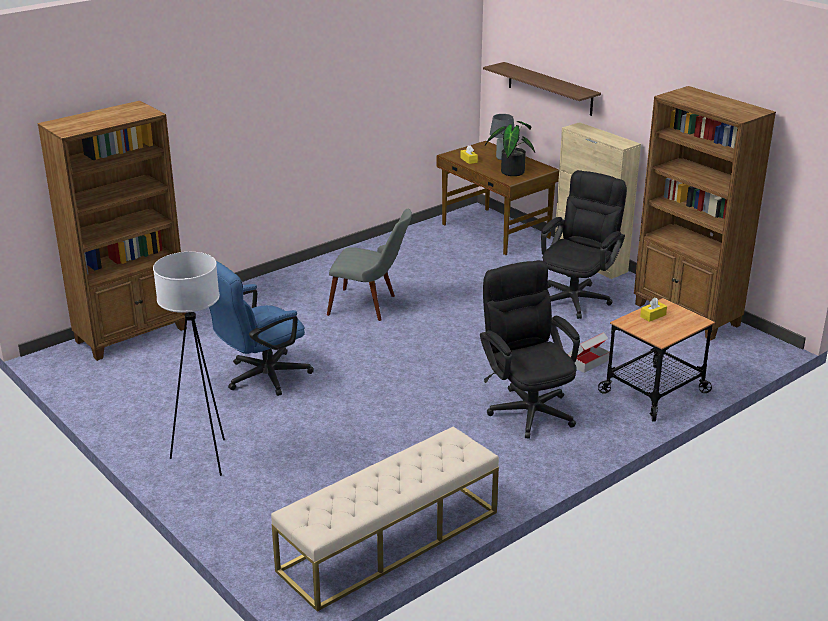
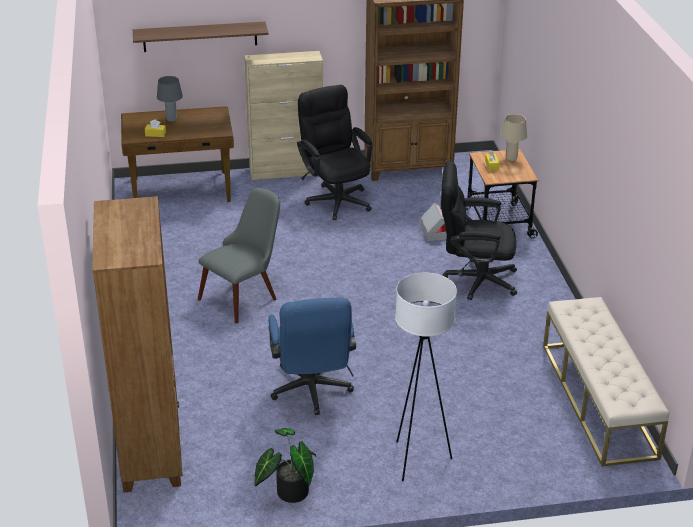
camera: 60 degrees left, 5 degrees up
(511, 171) = (204, 125): potted plant -> potted plant (288, 492)
(685, 323) = (512, 159): none -> beige table lamp

